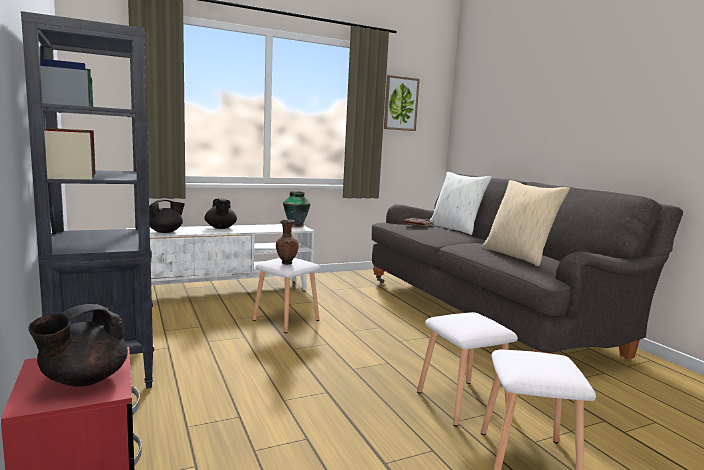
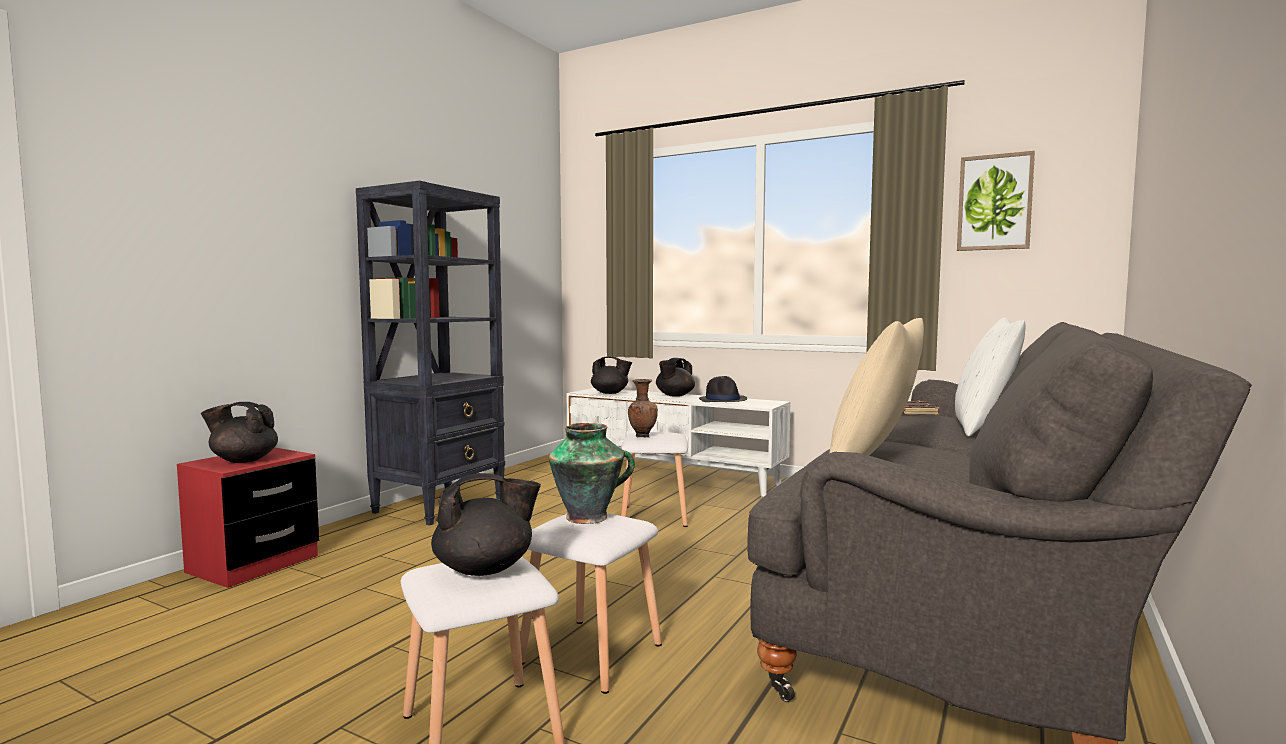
camera: 55 degrees right, 5 degrees down
(264, 227) = (723, 400): none -> black hat
(296, 225) = (772, 402): vase -> vase (589, 517)
(540, 360) = (486, 569): none -> black teapot

